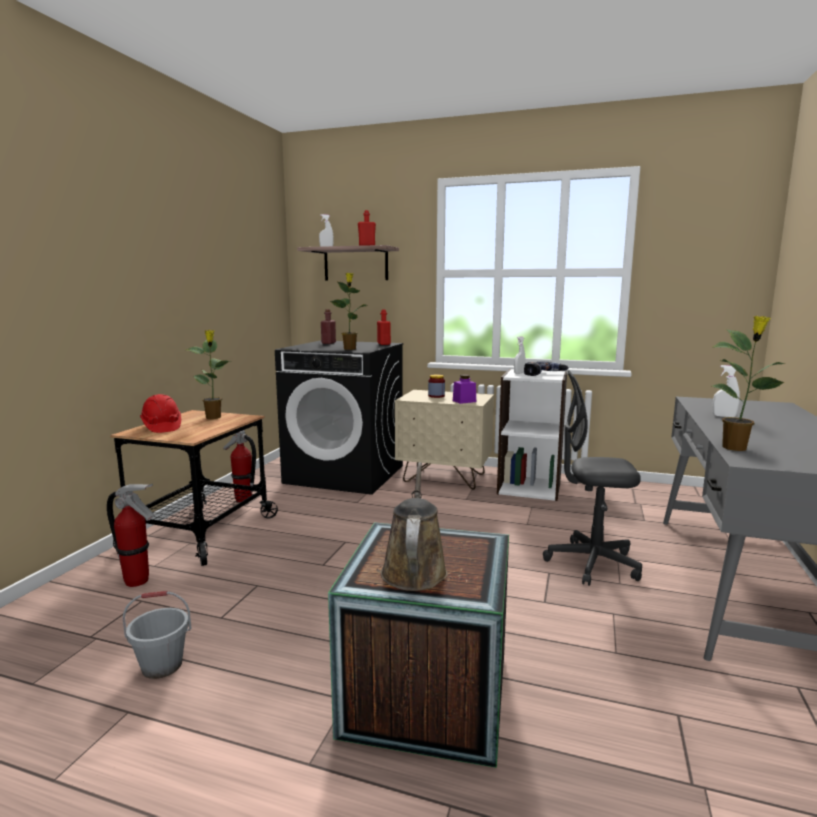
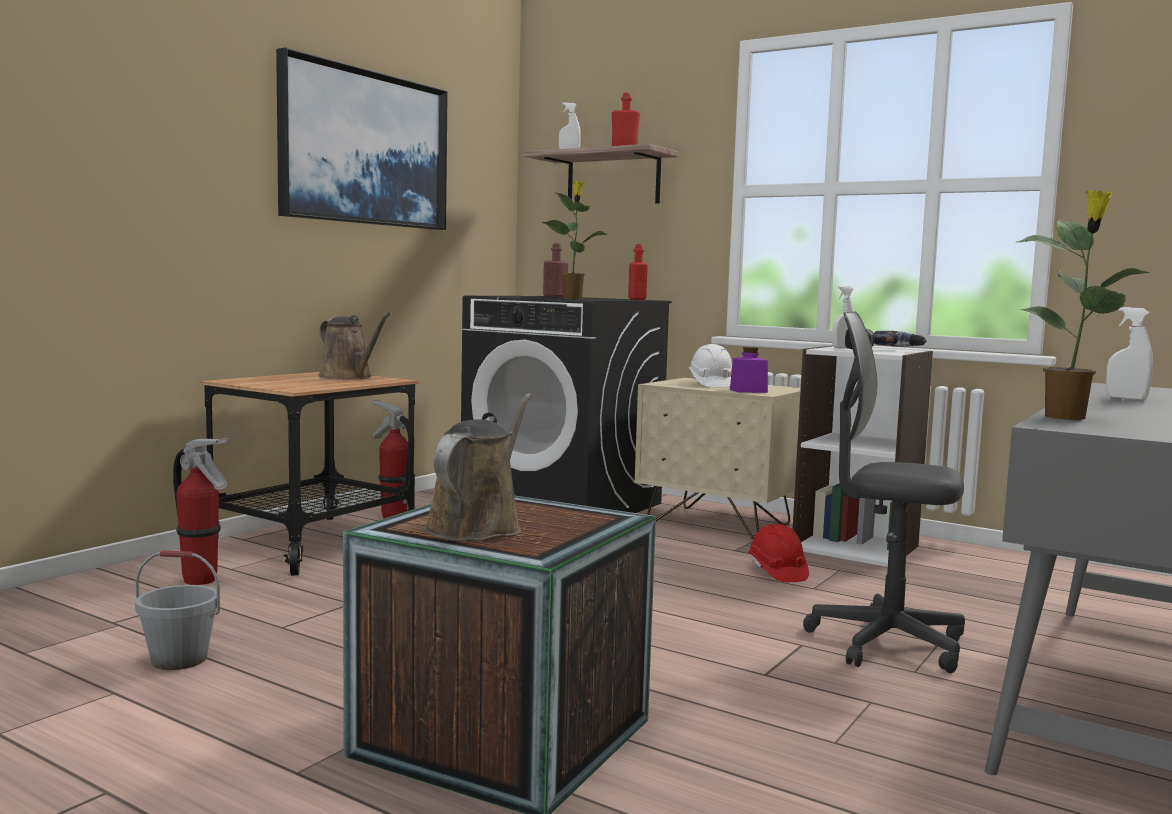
camera: 15 degrees right, 5 degrees down
(161, 427) = (270, 379): red hard hat -> red hard hat (777, 572)
(198, 252) = (364, 148): none -> picture
(214, 417) = (348, 377): potted plant -> brown watering can
(436, 396) = (711, 384): jar -> white hard hat

